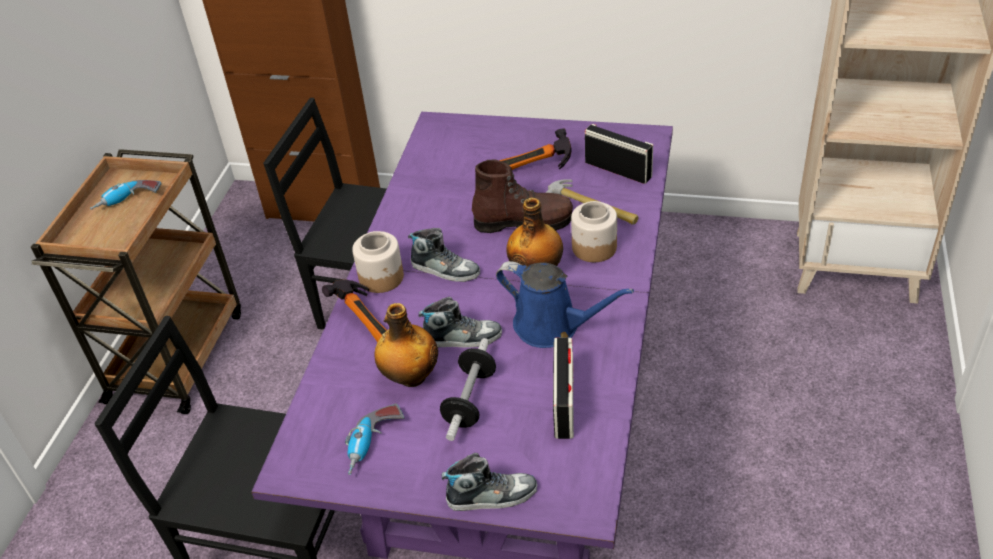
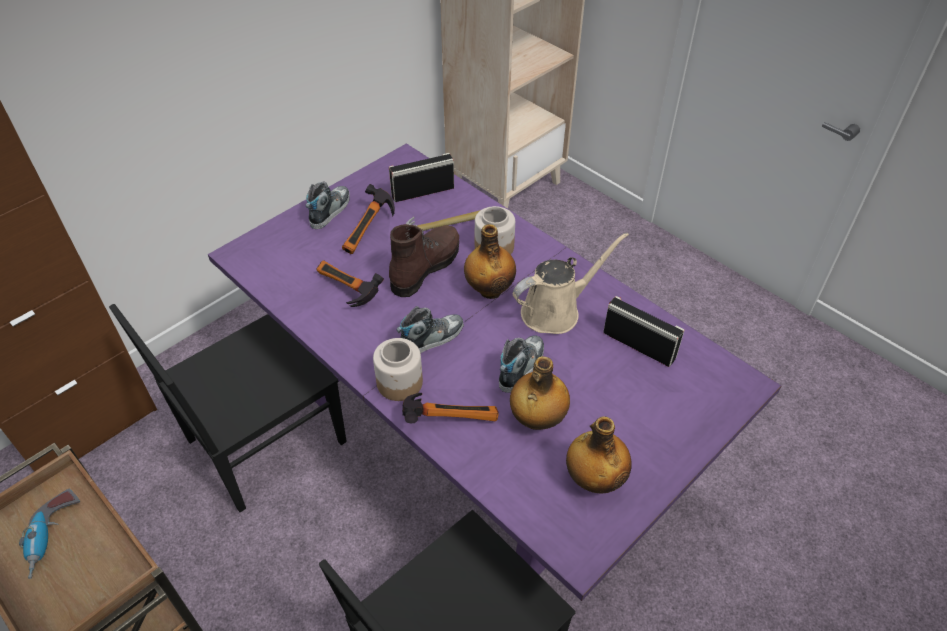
camera: 60 degrees left, 5 degrees up
(374, 445) = (594, 479): power drill -> bottle
(449, 196) = (345, 292): none -> hammer
(470, 400) = (593, 395): dumbbell -> none
(491, 495) = (699, 430): shoe -> shoe (330, 210)
(552, 326) = (555, 311): blue watering can -> beige watering can

